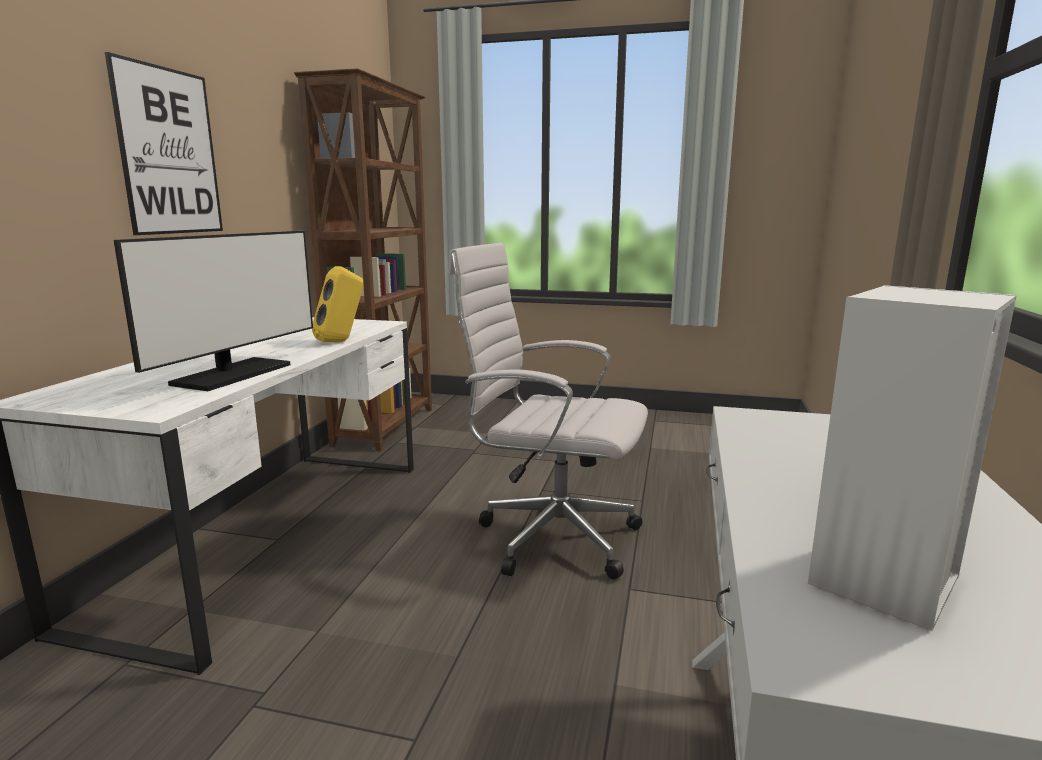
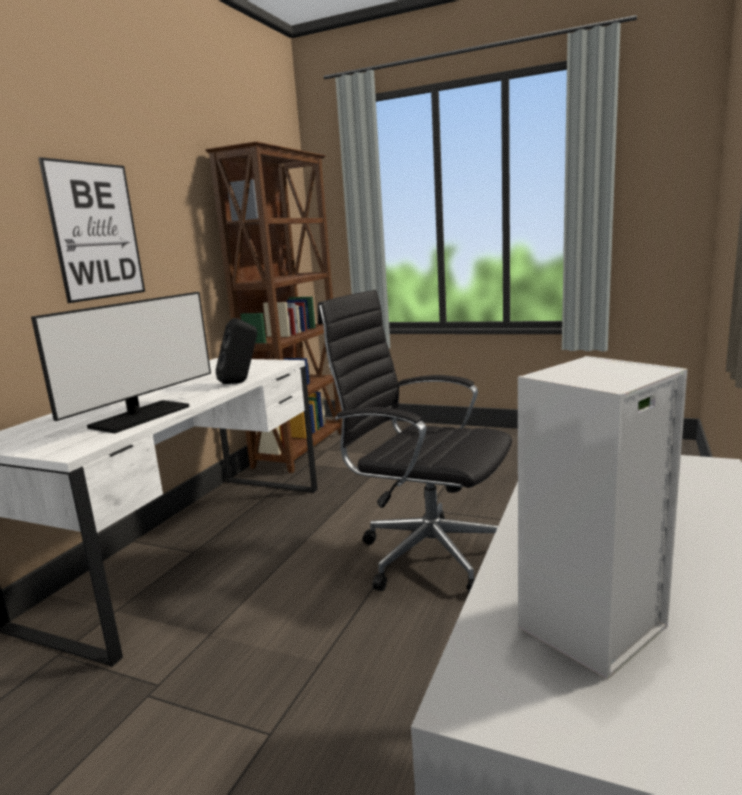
camera: 10 degrees right, 0 degrees up
(341, 341) = (240, 382): yellow speaker -> black speaker
(550, 537) = (425, 555): white office chair -> black office chair

